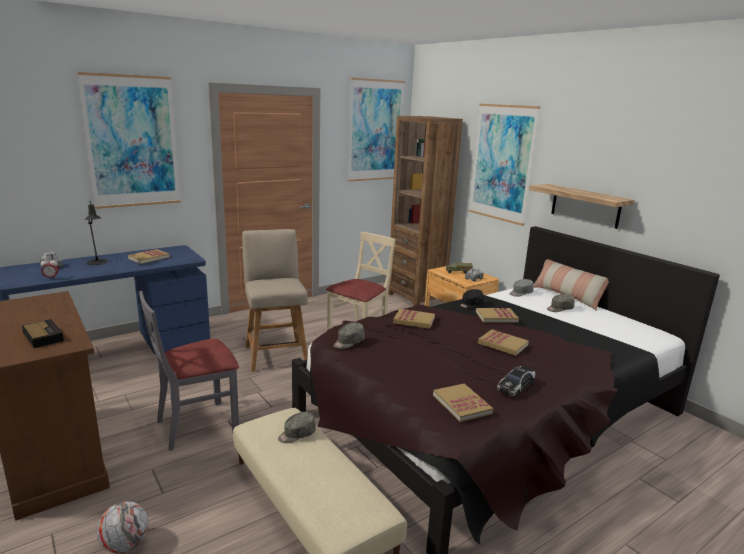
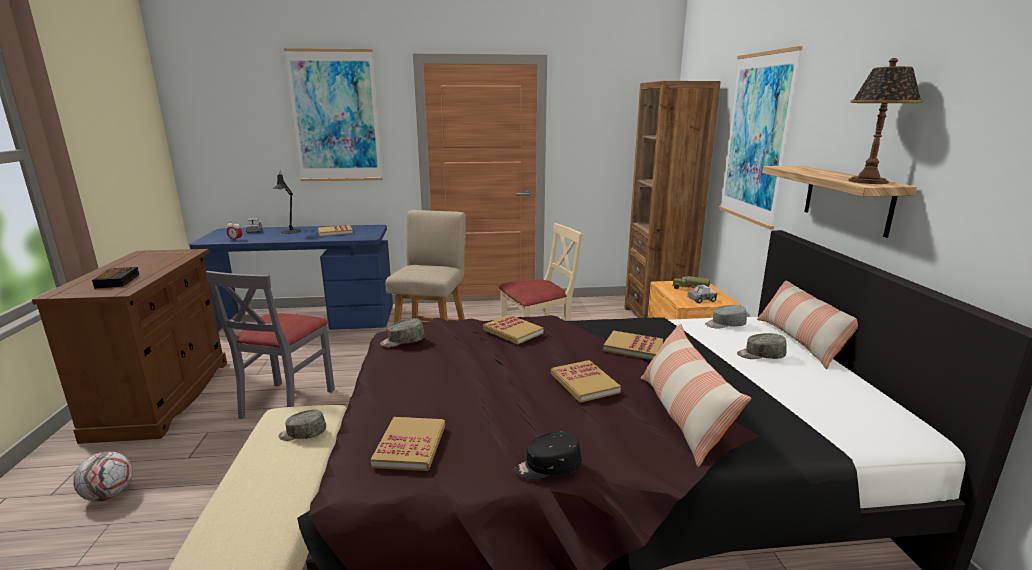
camera: 30 degrees right, 0 degrees up
(197, 425) = (286, 402): grey chair -> grey chair turned 75 degrees counterclockwise
(375, 130) = (624, 105): picture -> none
(470, 305) = (625, 327): black cap -> black cap (547, 468)
(516, 386) = (517, 443): toy car -> none
(569, 350) = (682, 416): none -> pillow
(609, 197) = (868, 181): none -> table lamp

